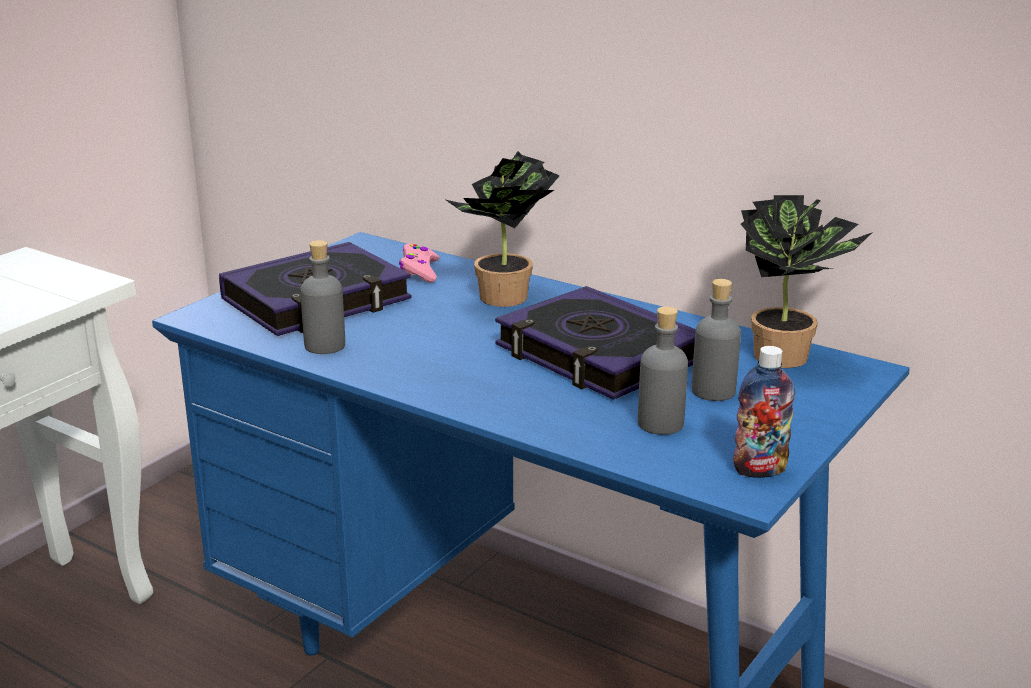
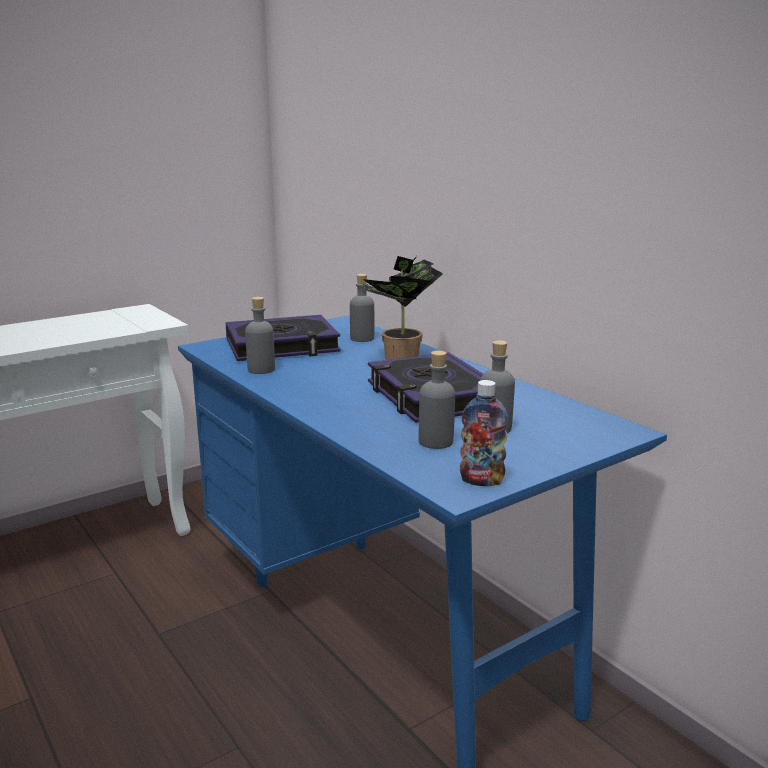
camera: 20 degrees right, 5 degrees down
(419, 271) = (362, 338): pink game controller -> grey bottle
(789, 357) = (573, 415): potted plant -> none

